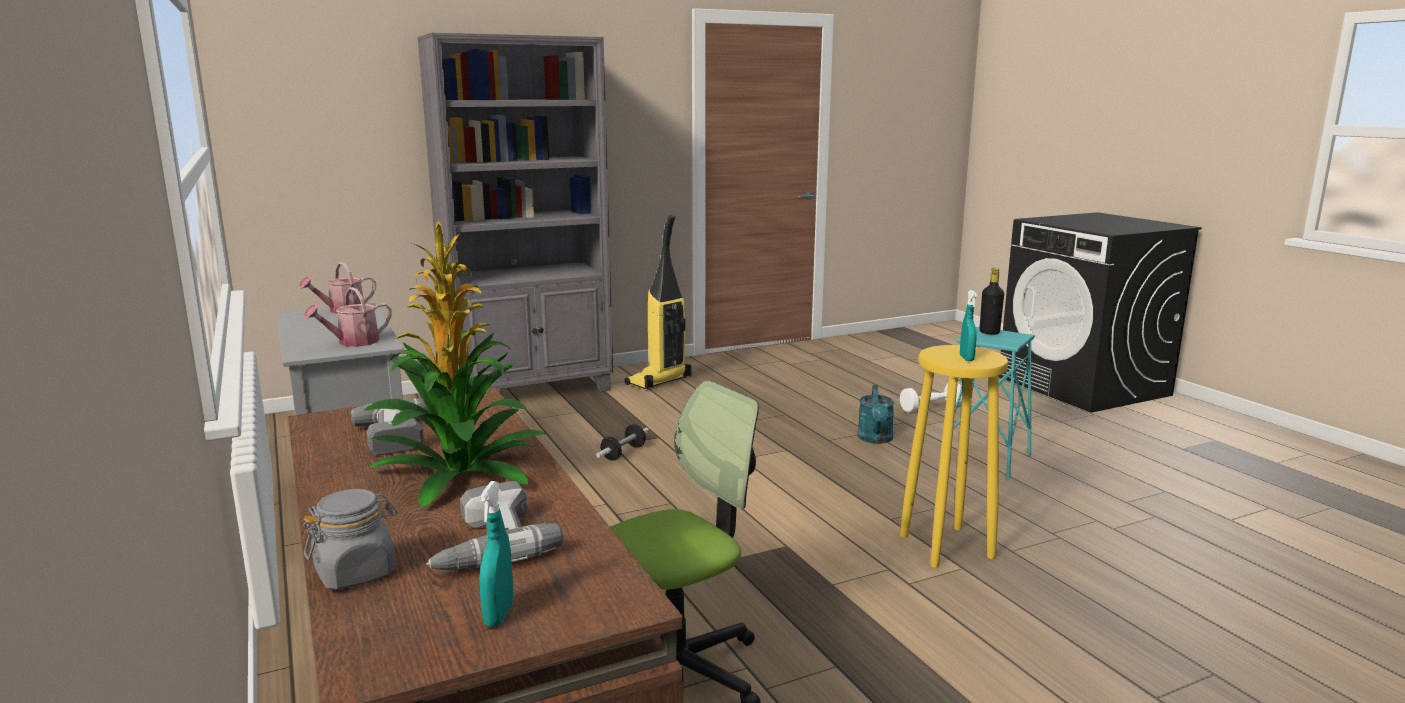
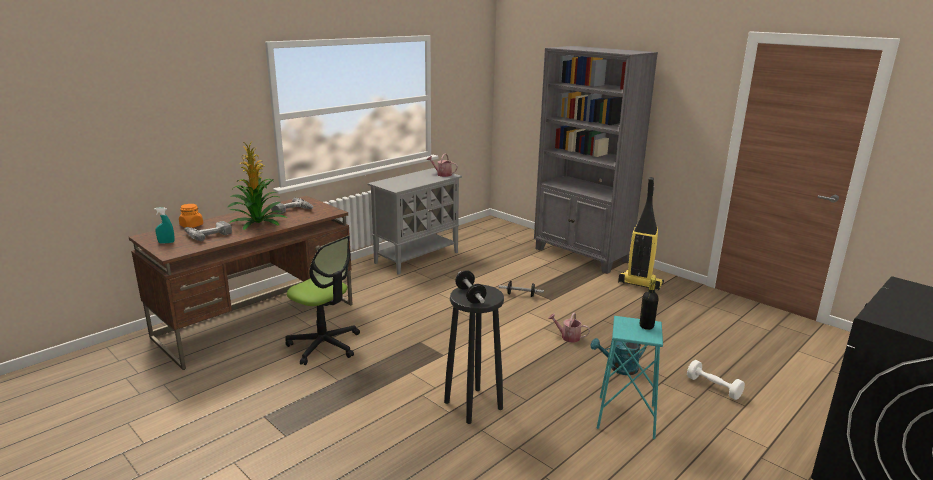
camera: 70 degrees right, 5 degrees up
(353, 342) = (397, 185): watering can -> watering can (568, 337)
(356, 572) = (191, 225): grey jar -> orange jar
(946, 545) = (474, 405): yellow stool -> black stool
(966, 358) = (470, 295): turquoise spray bottle -> dumbbell

